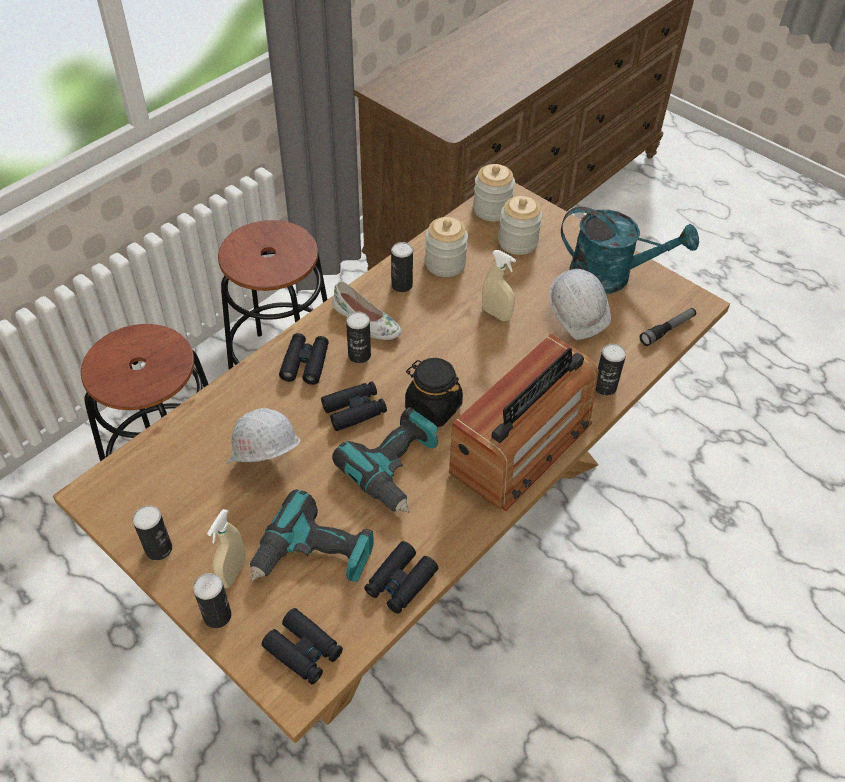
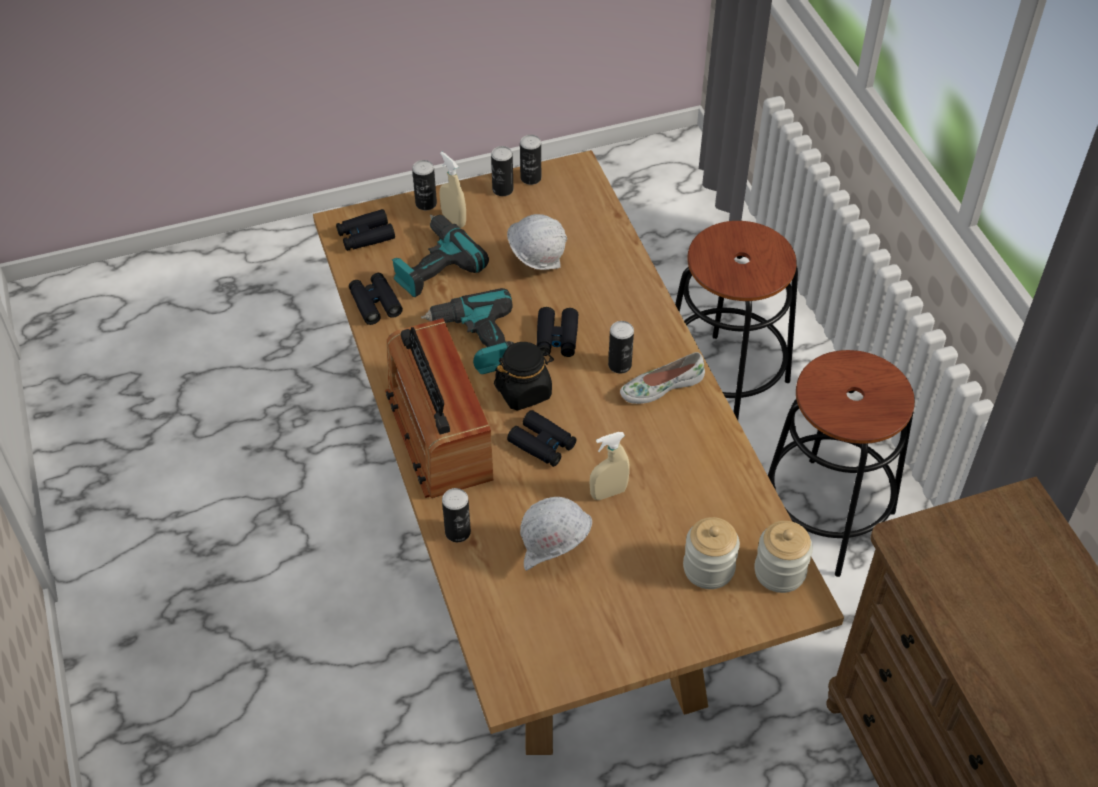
camera: 120 degrees right, 0 degrees up
(305, 363) = (634, 325): black binoculars -> black binoculars (542, 444)
(402, 285) = (696, 434): can -> can (530, 178)
(445, 263) = (709, 484): jar -> none
(611, 276) = (601, 629): turquoise watering can -> none
(667, 330) = (492, 634): flashlight -> none

